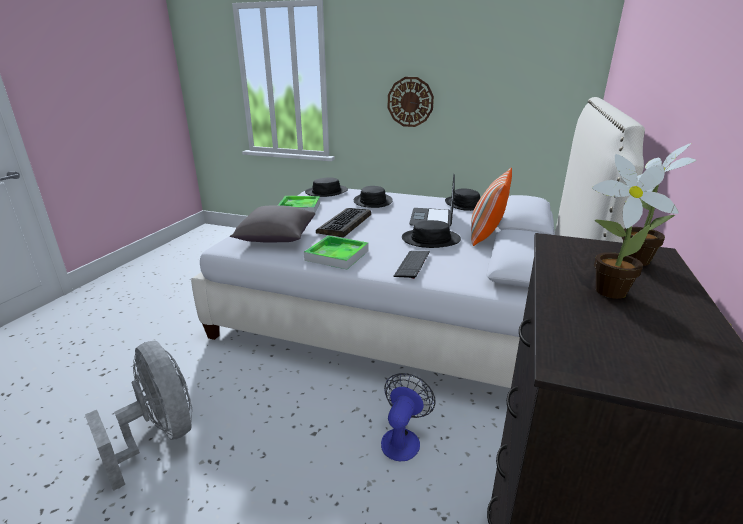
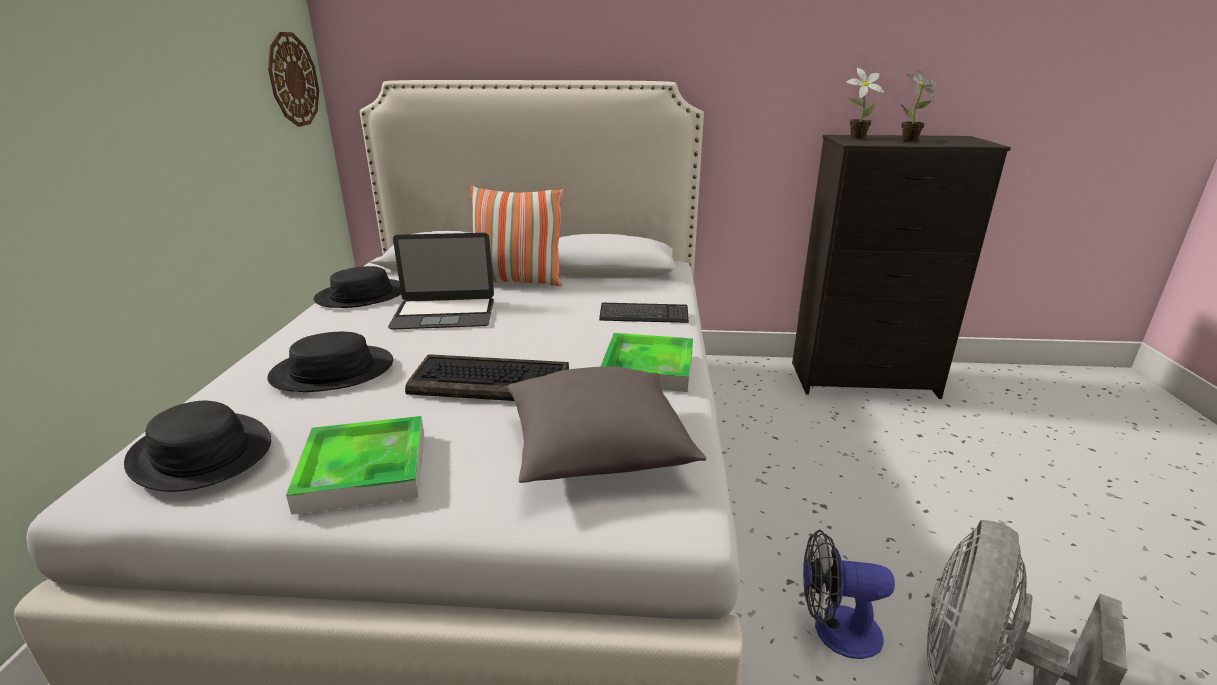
camera: 105 degrees left, 0 degrees up
(402, 438) = (775, 441): fan -> fan (835, 630)
(410, 102) = (96, 140): wall clock -> wall clock (293, 80)
(430, 239) = (544, 310): black hat -> none

